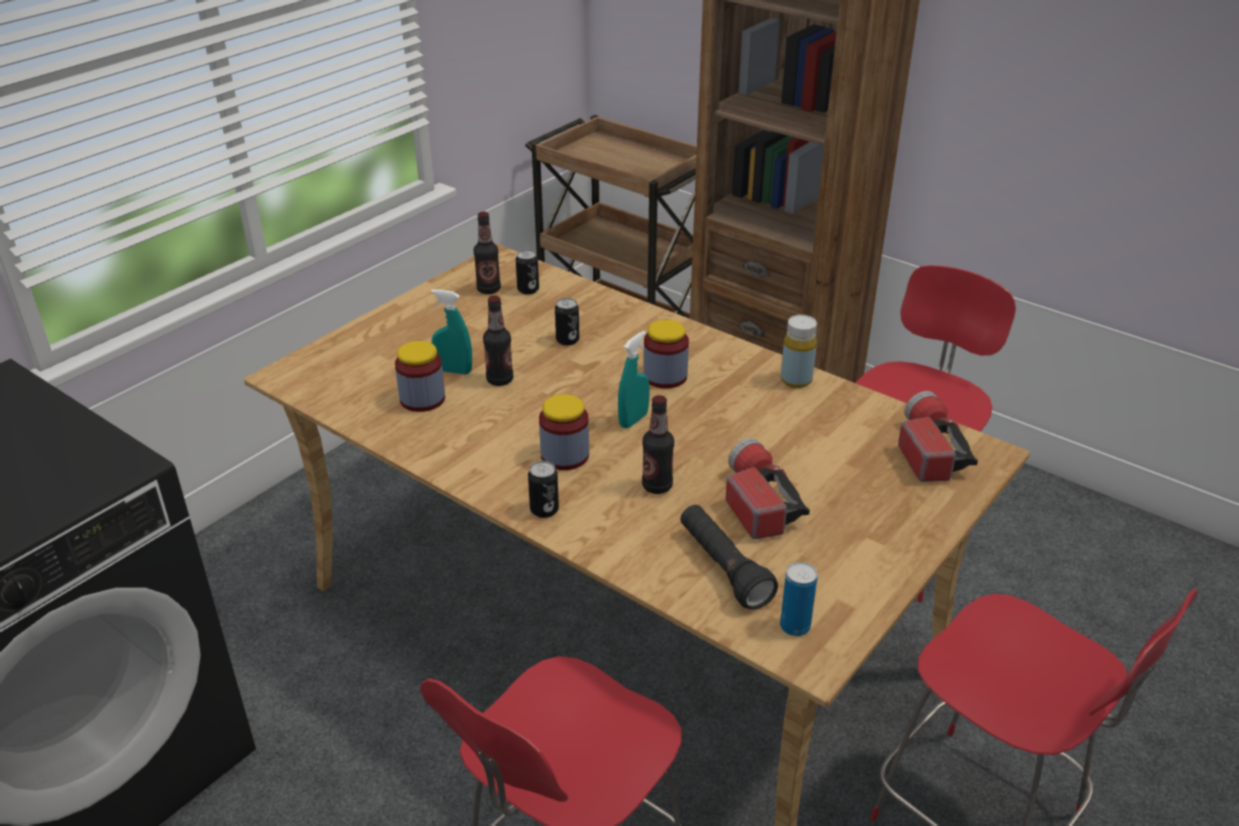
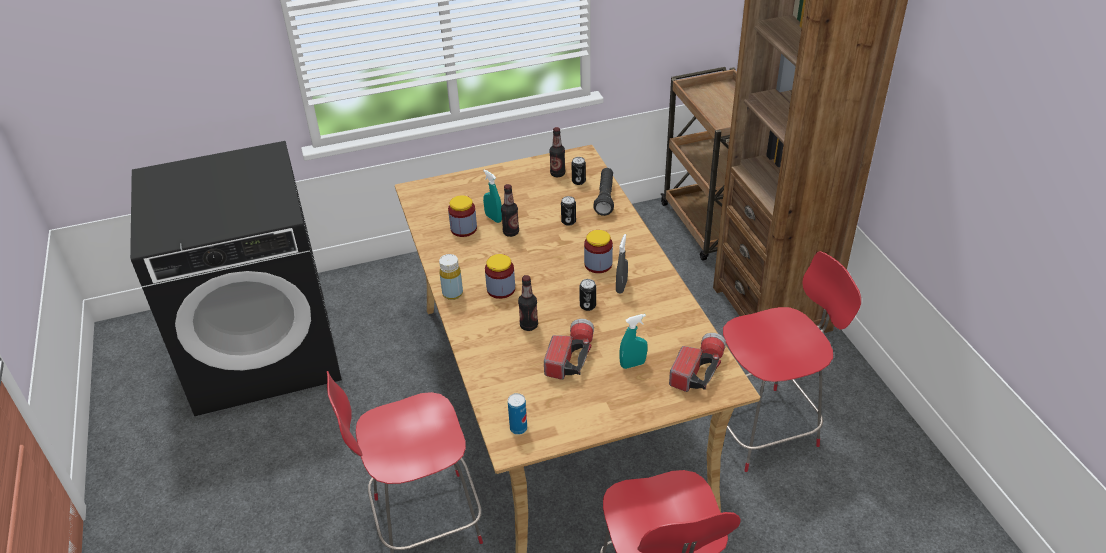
camera: 35 degrees right, 5 degrees up
(544, 510) = (463, 314): can -> can (587, 306)
(633, 420) = (555, 283): turquoise spray bottle -> turquoise spray bottle (632, 364)
(723, 568) = (515, 383): black flashlight -> black flashlight (605, 198)
(725, 391) = (621, 287): none -> grey spray bottle
(796, 380) = (669, 296): yellow bottle -> yellow bottle (452, 293)

